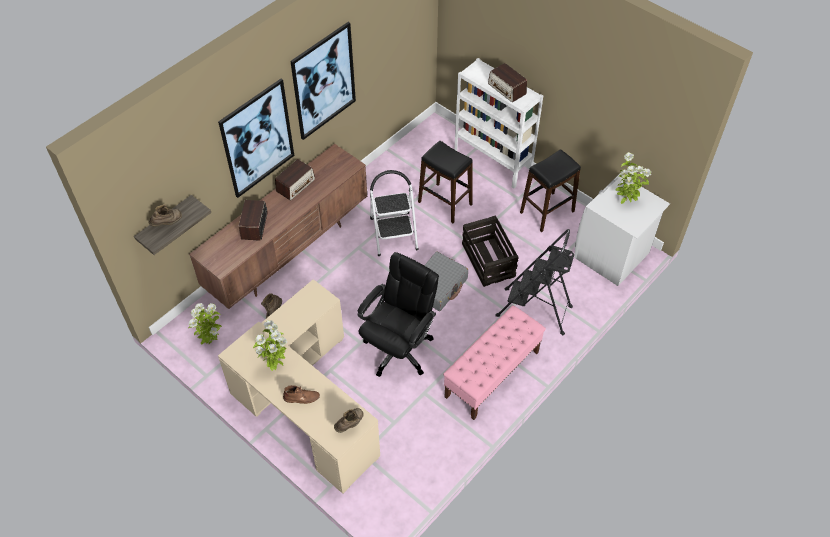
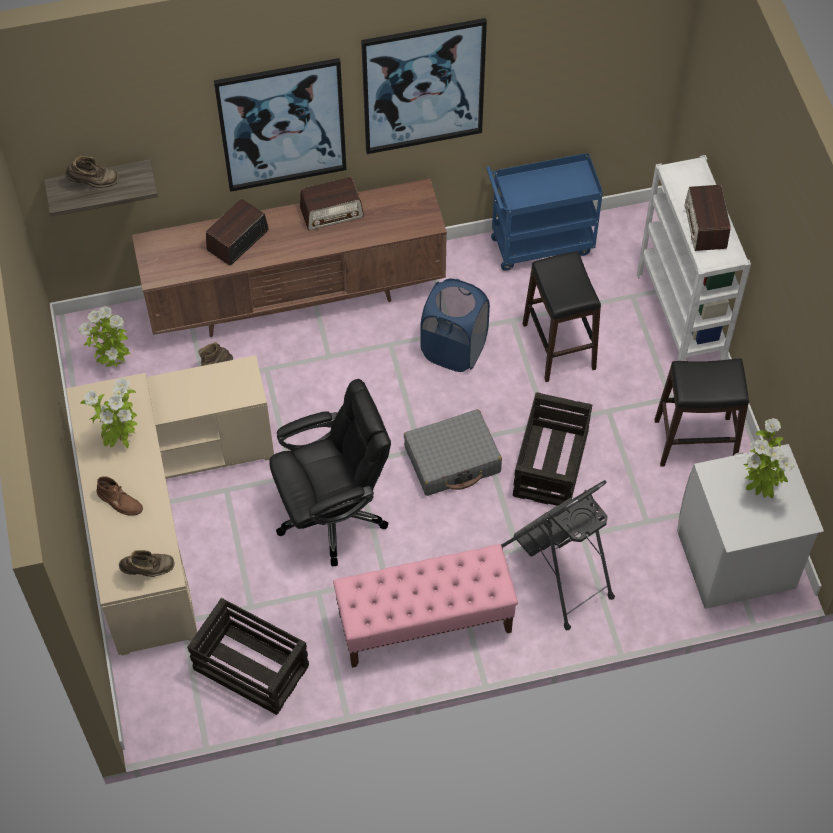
camera: 35 degrees right, 5 degrees up
(393, 232) = (454, 349): step ladder -> blue laundry basket
(395, 162) = (538, 247): none -> blue cart
(420, 454) = (250, 667): none -> crate

